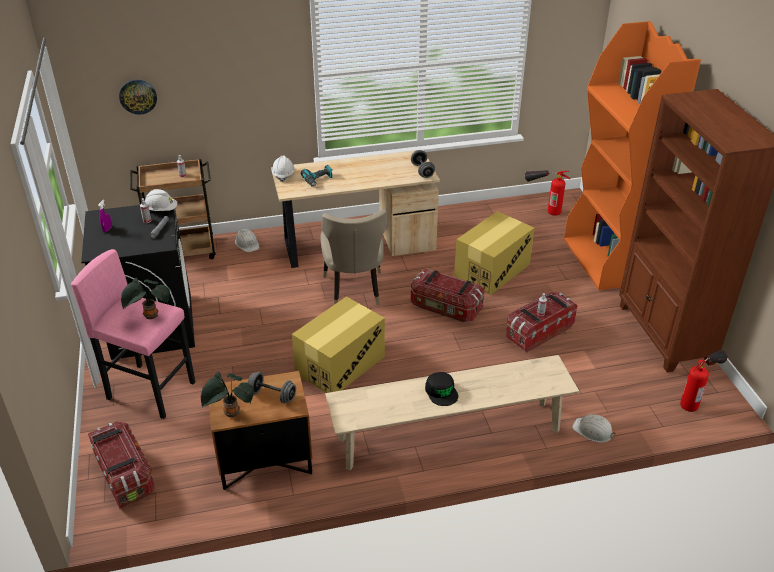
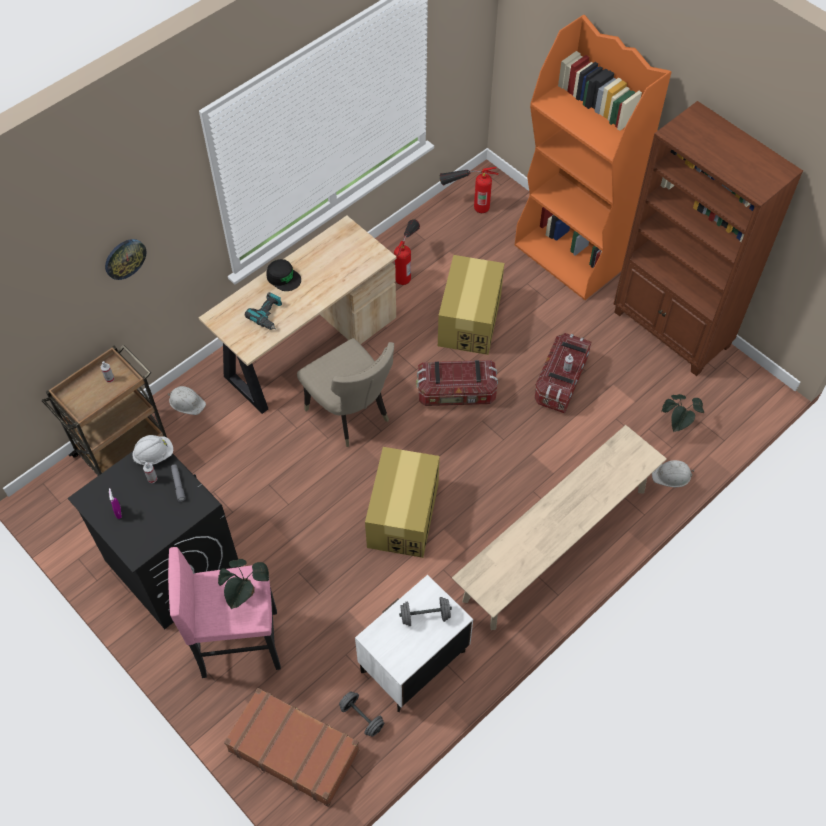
camera: 30 degrees left, 20 degrees up
(124, 475) = (294, 749): storage box -> brown suitcase
(138, 96) = (33, 322): wall clock -> wall clock (124, 258)
(230, 414) = (403, 657): potted plant -> potted plant (677, 425)
(264, 462) = (413, 663): brown nightstand -> white nightstand
(283, 175) = (223, 324): white hard hat -> none
(422, 171) = (369, 251): grey dumbbell -> grey dumbbell (362, 717)
(441, 392) = (553, 521): black cap -> black cap (283, 277)
(697, 397) = (735, 392): fire extinguisher -> fire extinguisher (406, 267)

